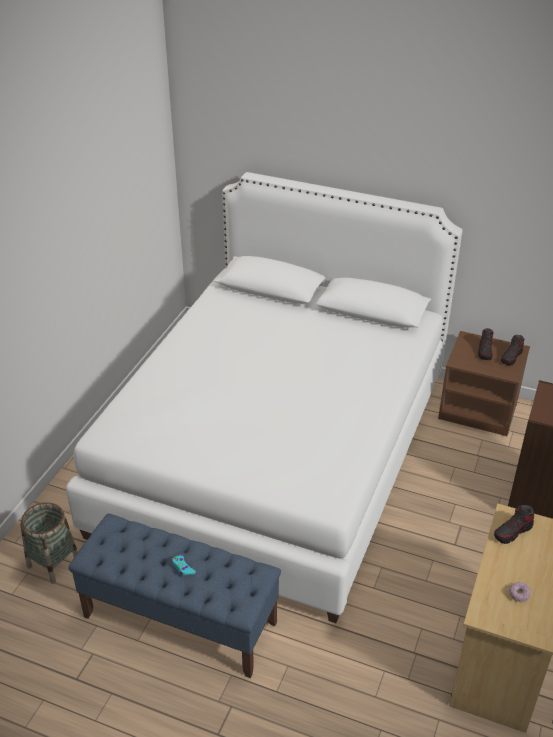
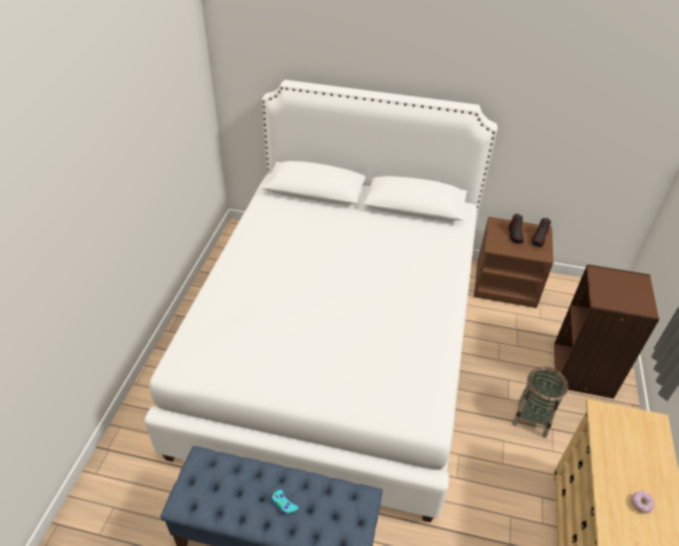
camera: 10 degrees left, 5 degrees up
(53, 563) = (139, 492): basket -> basket (532, 418)
(513, 532) = (611, 430): shoe -> none

